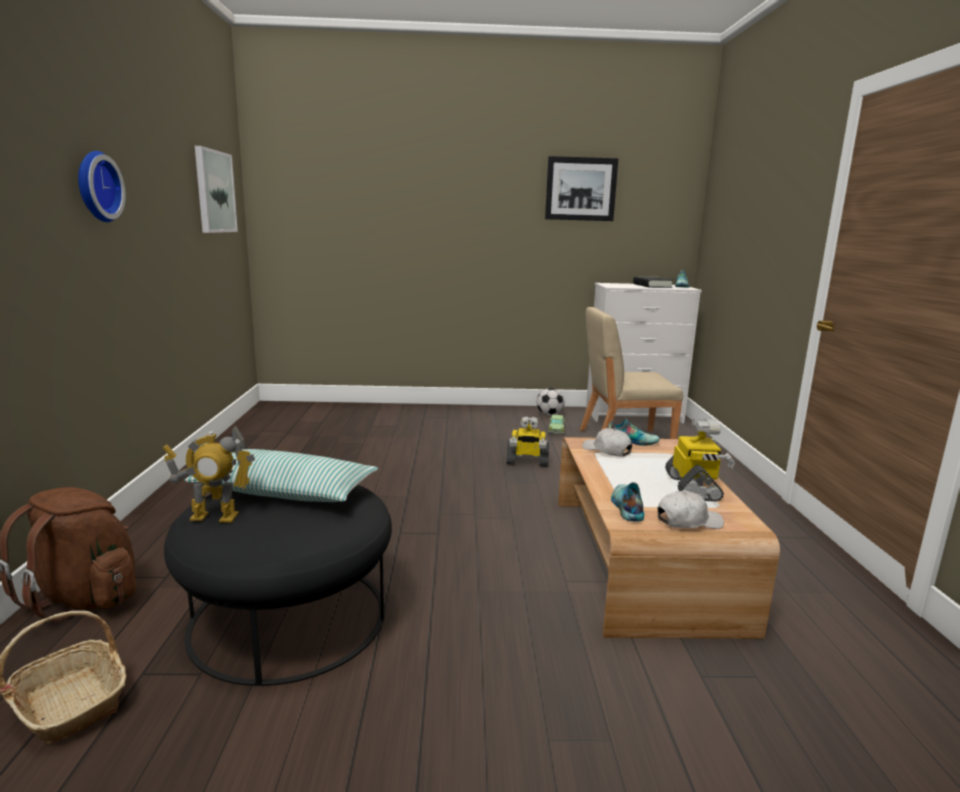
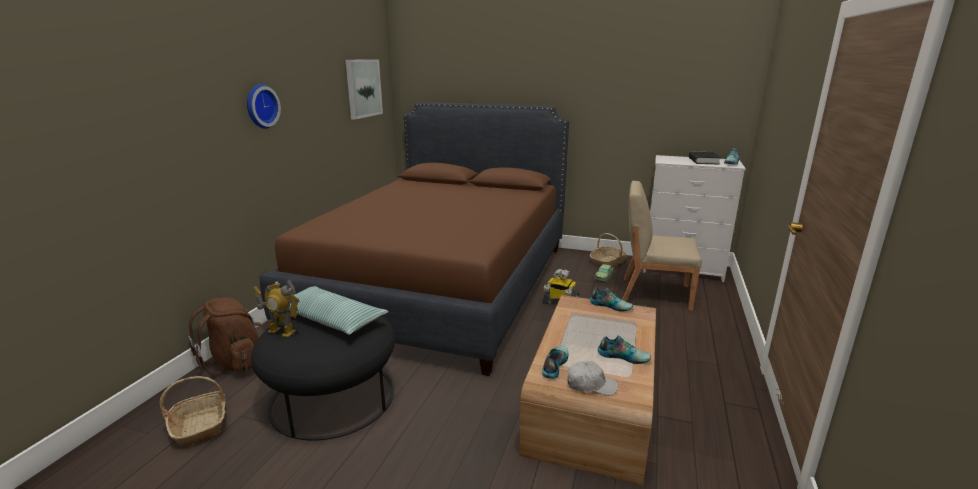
camera: 20 degrees right, 5 degrees up
(360, 457) = (442, 284): none -> brown bed
(549, 415) = (607, 262): football -> basket
(581, 189) = (646, 75): picture -> none
(607, 450) = (583, 312): white cap -> none
(693, 488) = (623, 356): toy robot -> shoe

